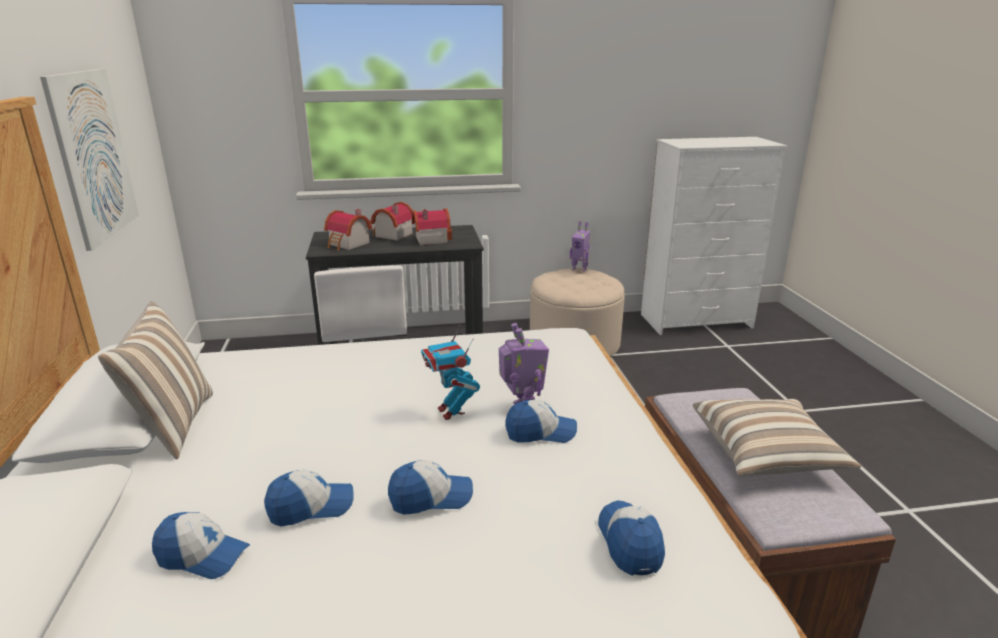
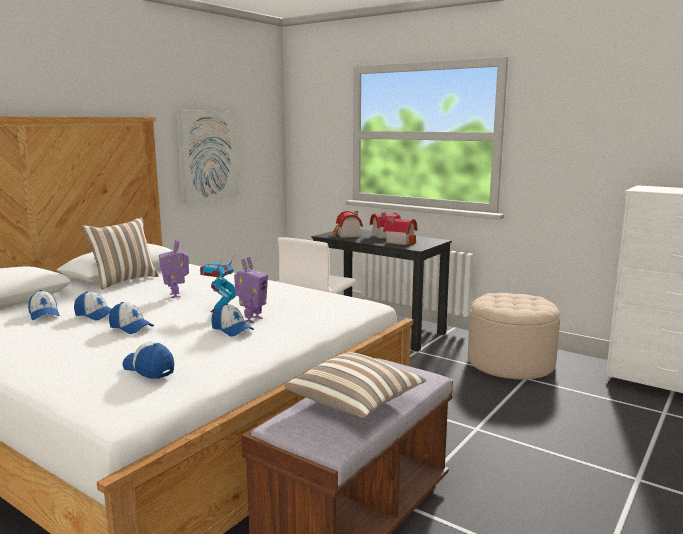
camera: 45 degrees right, 10 degrees down
(579, 269) = (534, 296): toy robot -> toy robot (176, 295)
(630, 542) = (149, 369): cap -> cap turned 90 degrees counterclockwise

